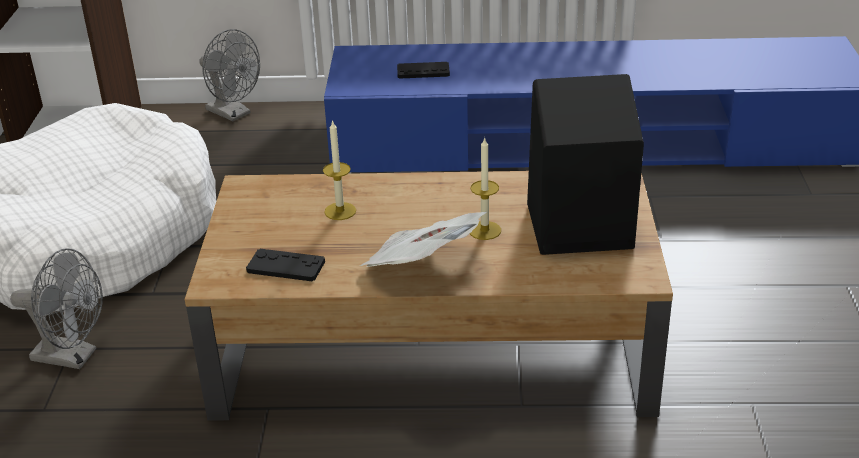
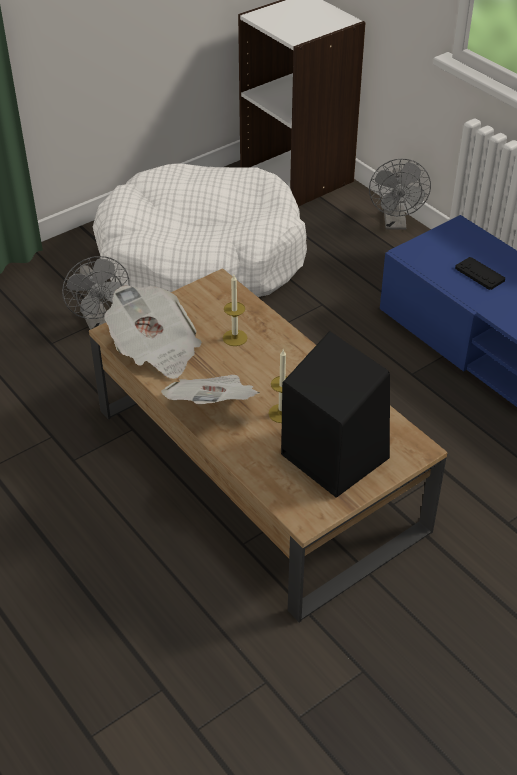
camera: 50 degrees right, 10 degrees up
(286, 266) = (155, 350): black game controller -> newspaper

